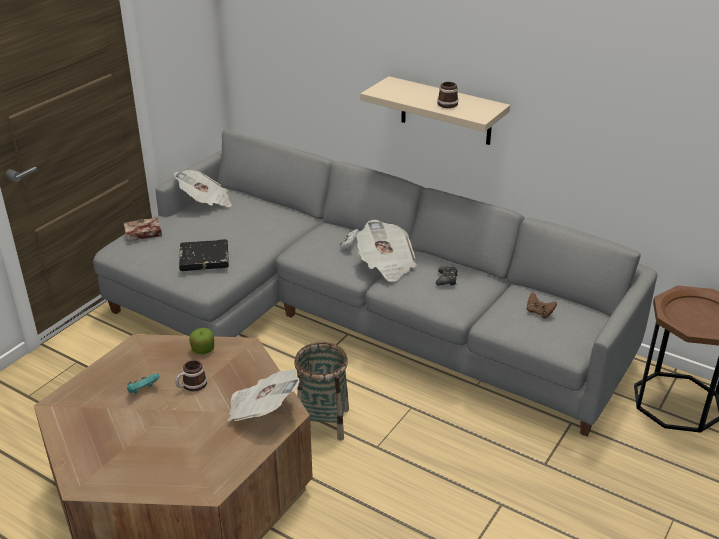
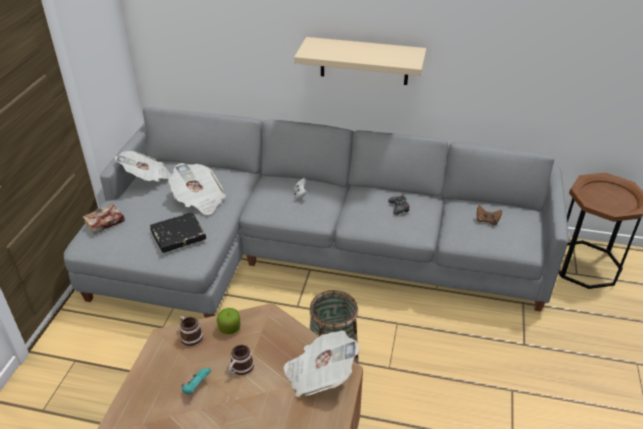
camera: 20 degrees left, 5 degrees up
(386, 264) = (341, 205): newspaper -> newspaper (199, 200)
(446, 103) = (374, 54): mug -> mug (190, 335)

